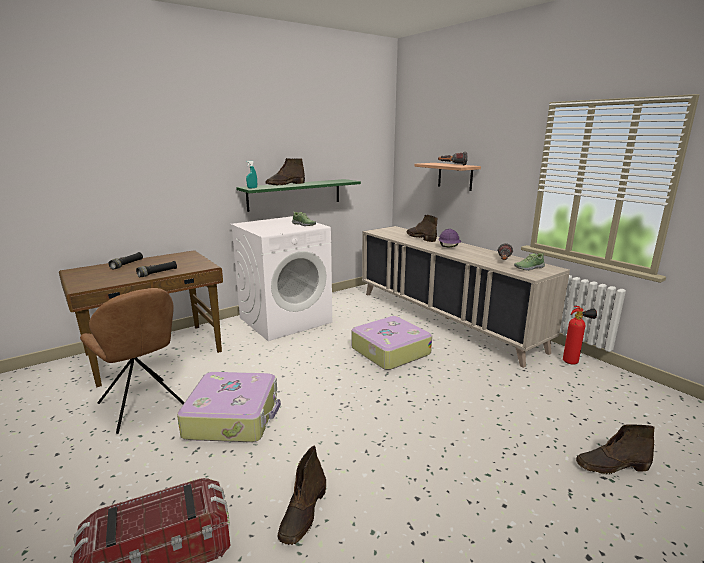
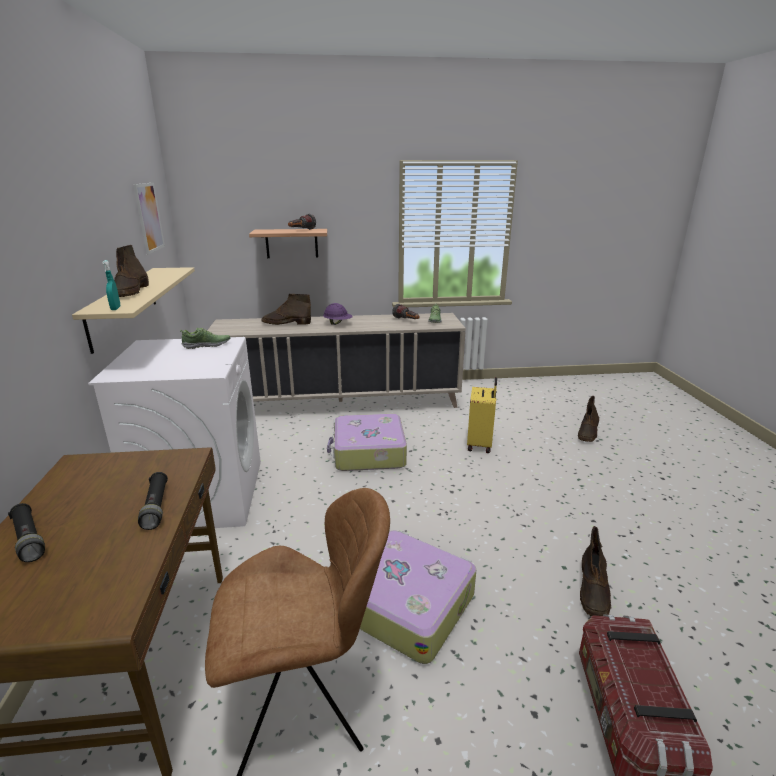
camera: 60 degrees left, 5 degrees up
(295, 194) = (123, 306): green shelf -> beige shelf
(303, 513) = (593, 590): brown boot -> brown boot turned 60 degrees clockwise
(354, 146) = (149, 217): none -> picture
(472, 397) = (480, 444): none -> yellow suitcase
(573, 362) = (467, 388): fire extinguisher -> none

